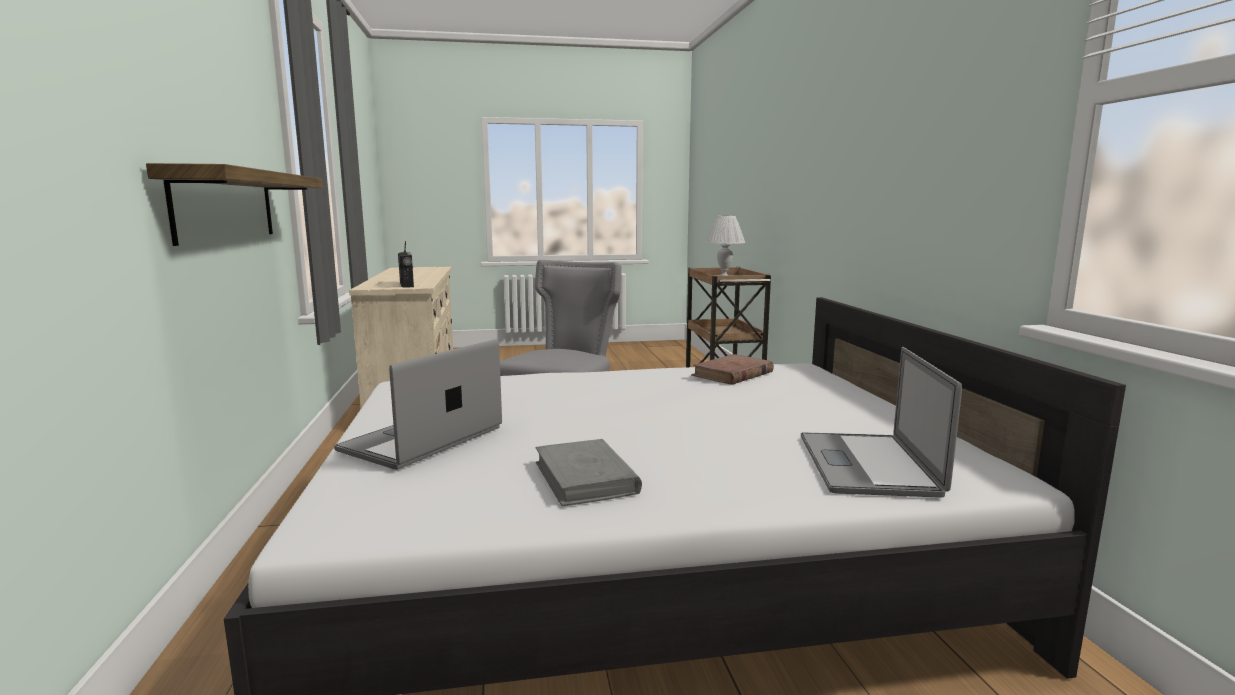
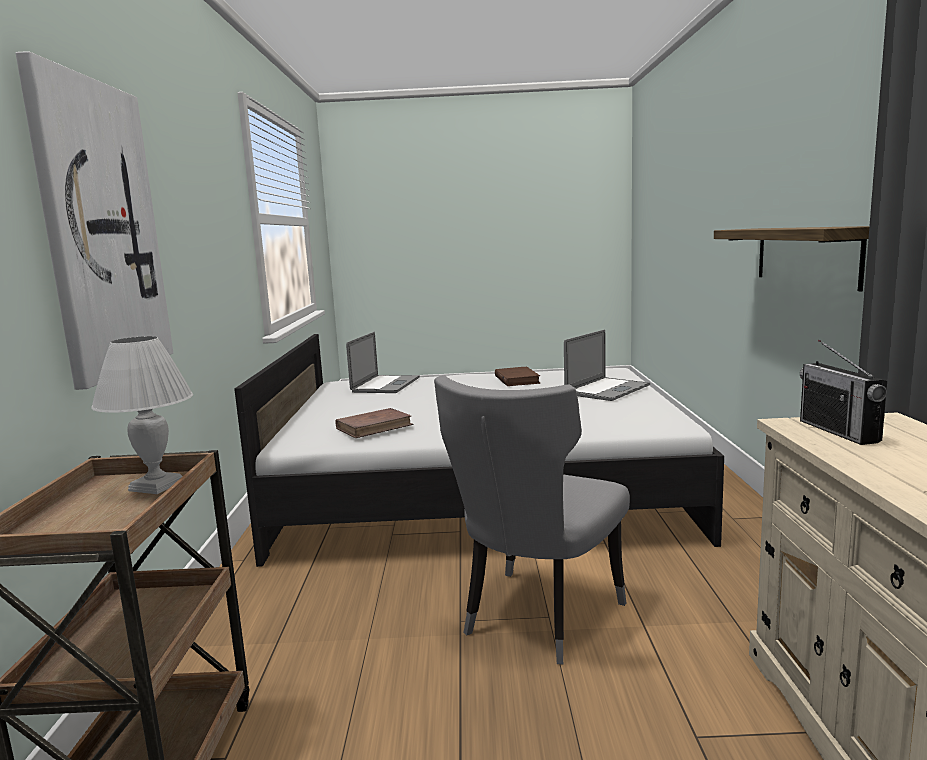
camera: 170 degrees left, 0 degrees up
(585, 478) = (517, 380): grey book -> brown book
(813, 161) = (100, 230): none -> picture

